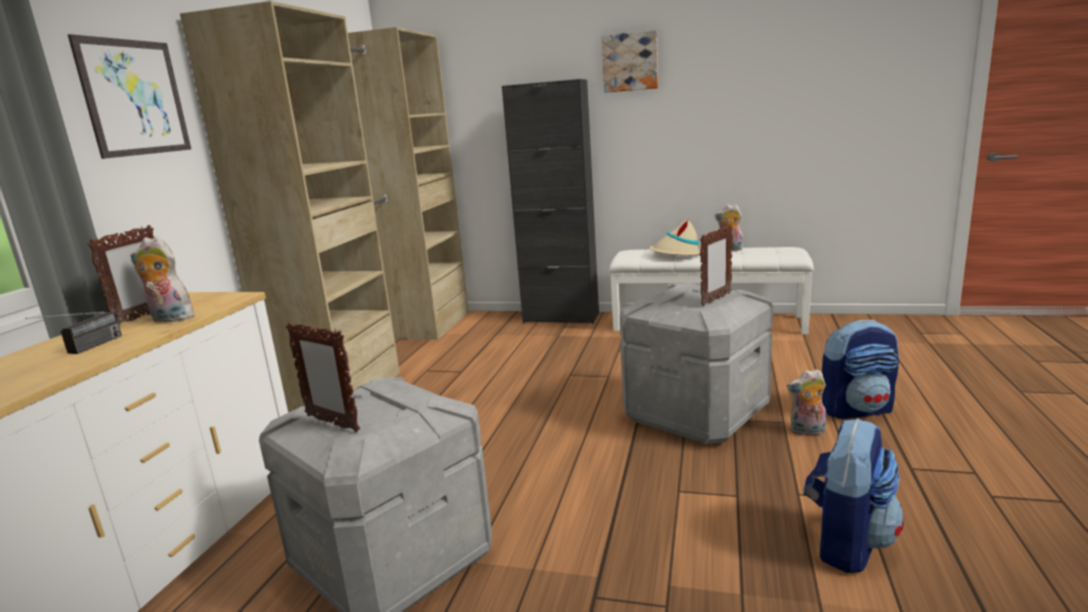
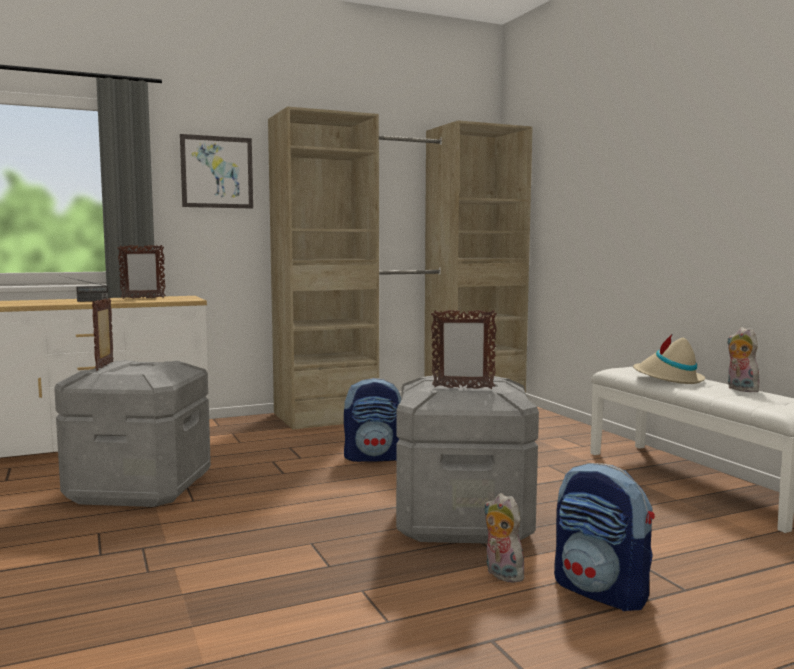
camera: 50 degrees right, 10 degrees down
(169, 319) = (140, 300): plush toy -> none
(561, 318) = (579, 431): black cabinet -> none
(630, 62) = (677, 145): picture -> none
(847, 543) = (296, 625): backpack -> backpack (374, 457)

